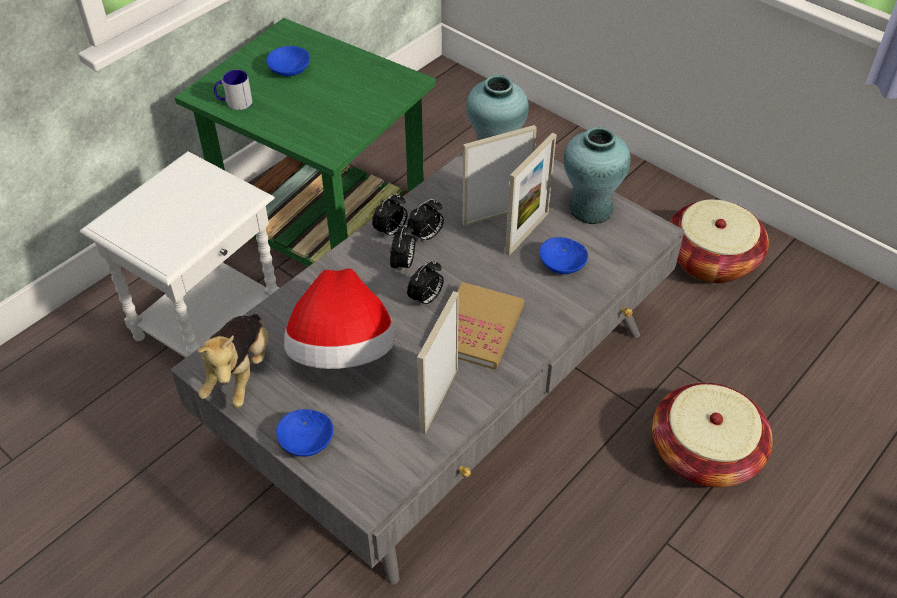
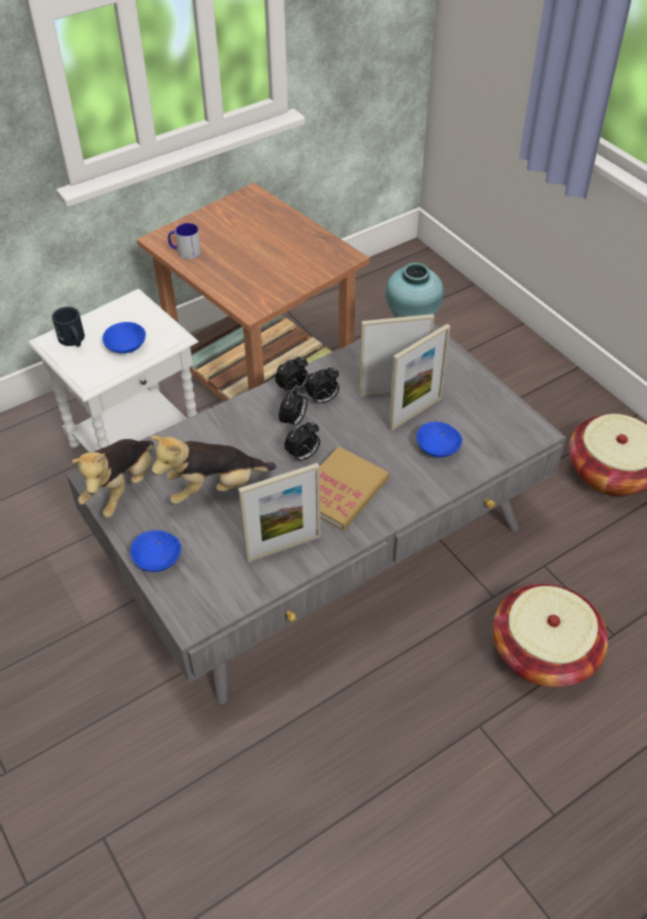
camera: 15 degrees right, 0 degrees up
(134, 220) = (73, 340): none -> black mug
(289, 69) = (242, 229): blue bowl -> blue bowl (126, 345)
(322, 224) = (259, 374): green side table -> brown side table
(342, 352) = (214, 488): hat -> plush toy
(439, 400) = (283, 548): picture frame -> picture frame turned 150 degrees counterclockwise
(590, 209) = (482, 402): turquoise vase -> none

